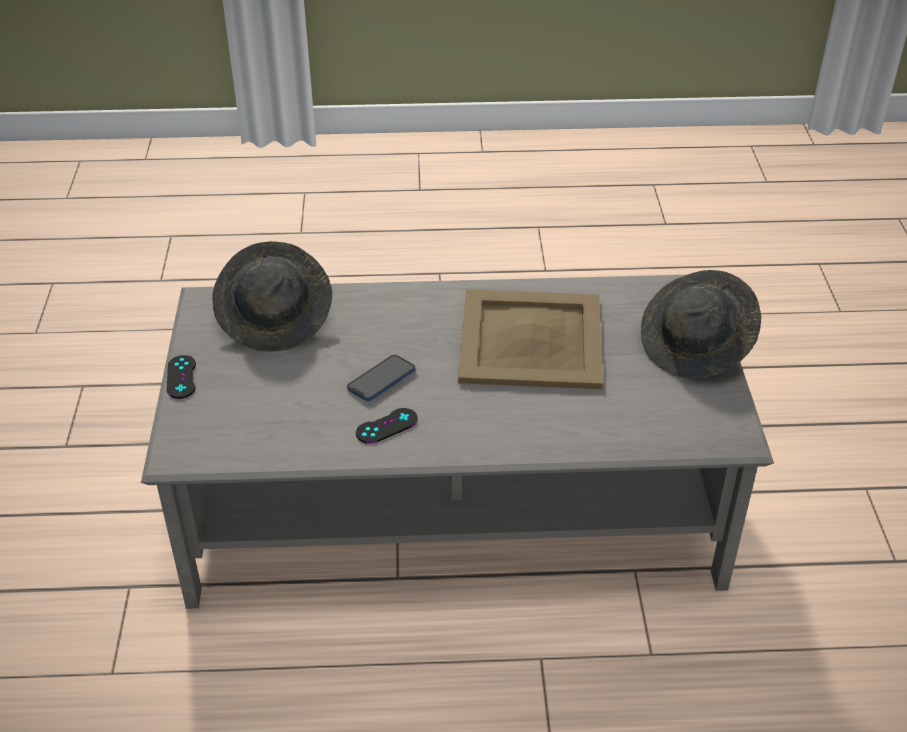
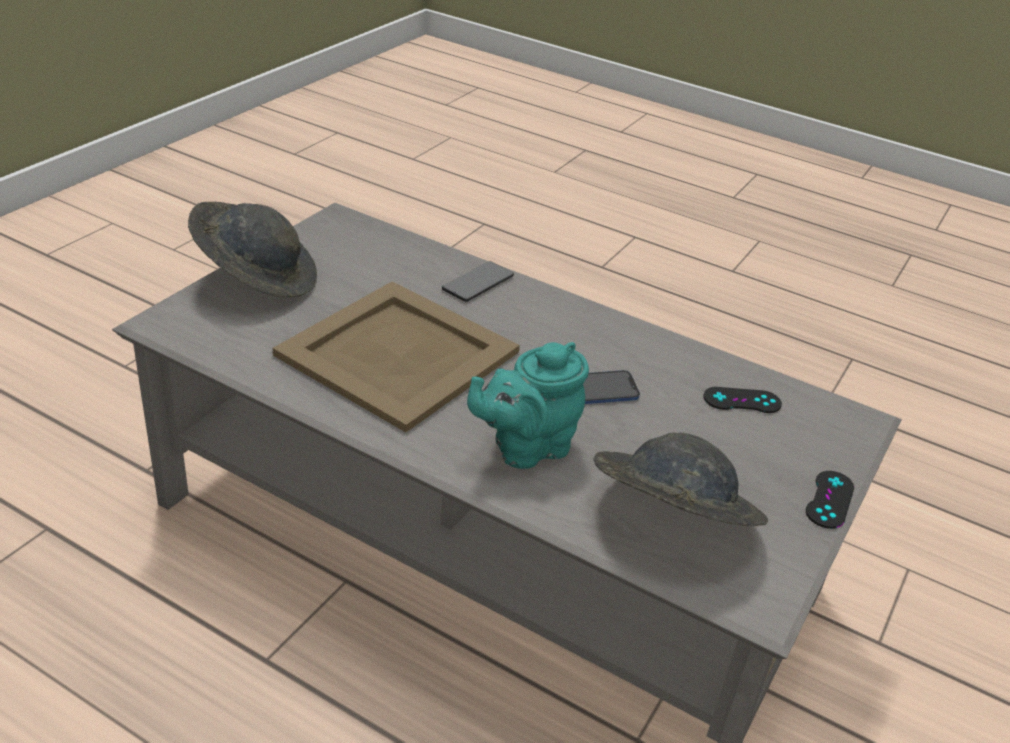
camera: 150 degrees left, 5 degrees down
(386, 426) = (624, 350): black game controller -> black game controller (742, 400)
(390, 319) = (525, 447): none -> turquoise teapot
(551, 431) = (478, 283): none -> phone

